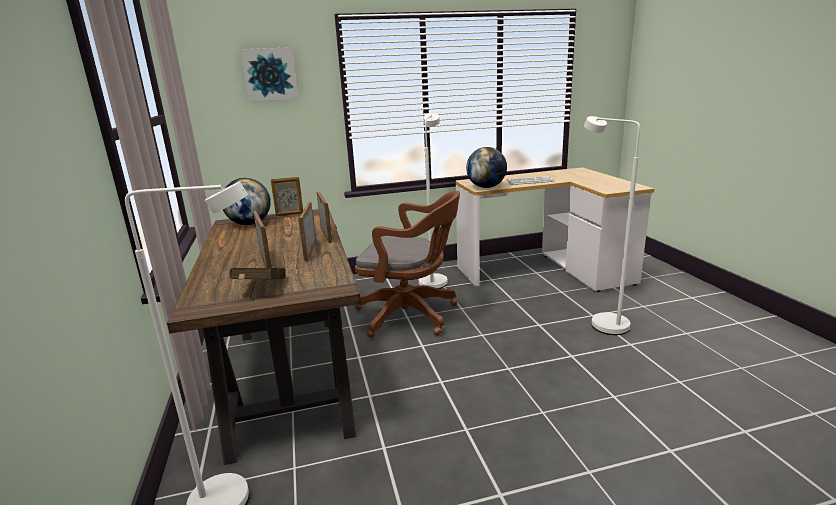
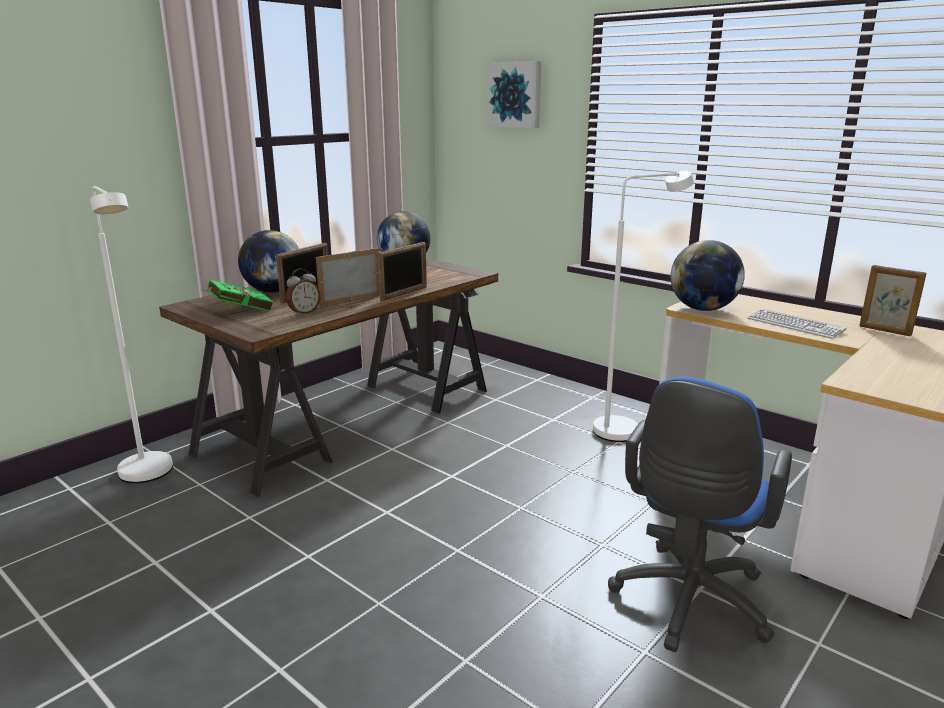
camera: 55 degrees right, 0 degrees up
(226, 271) = (273, 291): none -> globe
(260, 289) = (238, 311): red book -> green book
(289, 214) = (453, 267): picture frame -> picture frame (885, 331)
(313, 268) = (304, 312): none -> alarm clock
(411, 315) = (513, 446): brown office chair -> none
(602, 322) = (688, 604): white floor lamp -> blue office chair

